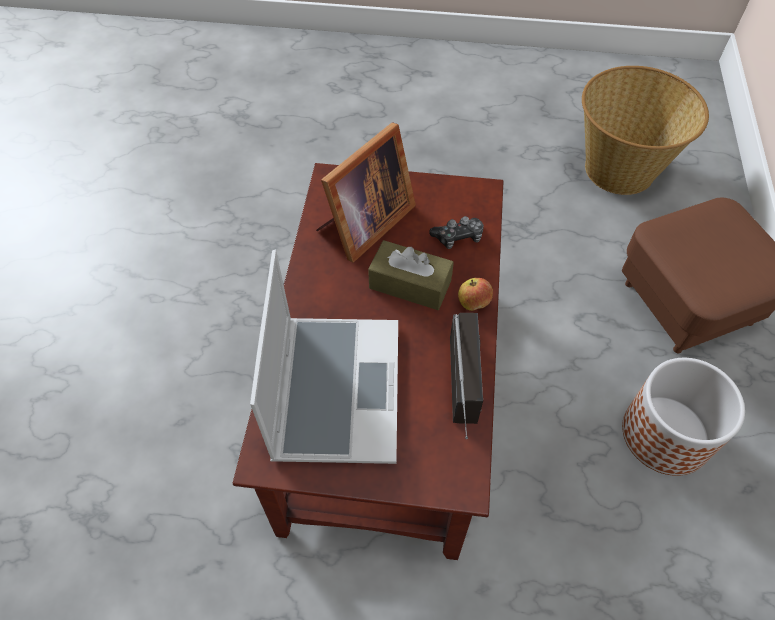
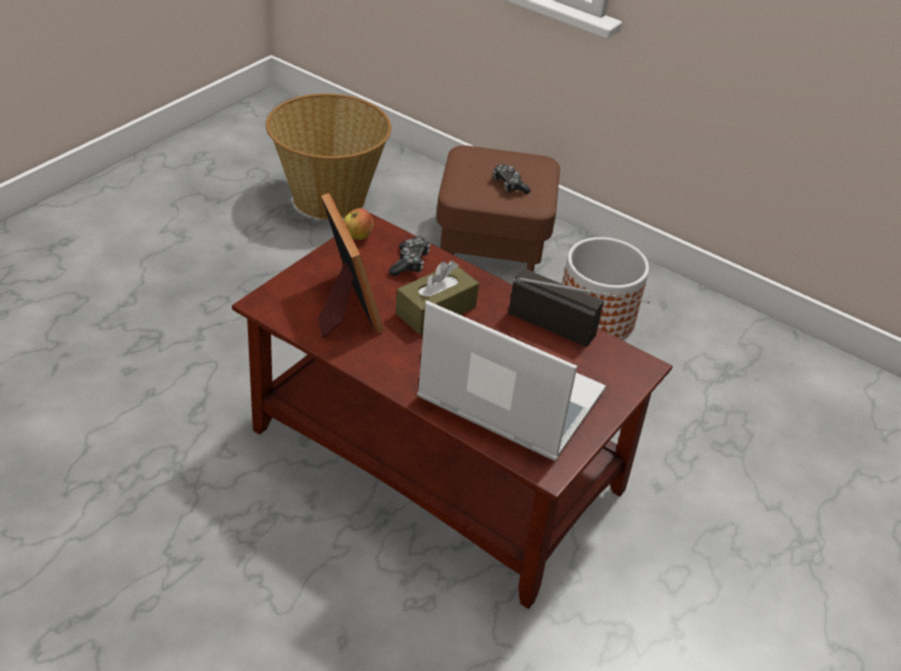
camera: 65 degrees left, 15 degrees down
(473, 303) = (484, 286): apple -> apple (358, 236)
(712, 263) = (509, 185): none -> game controller

